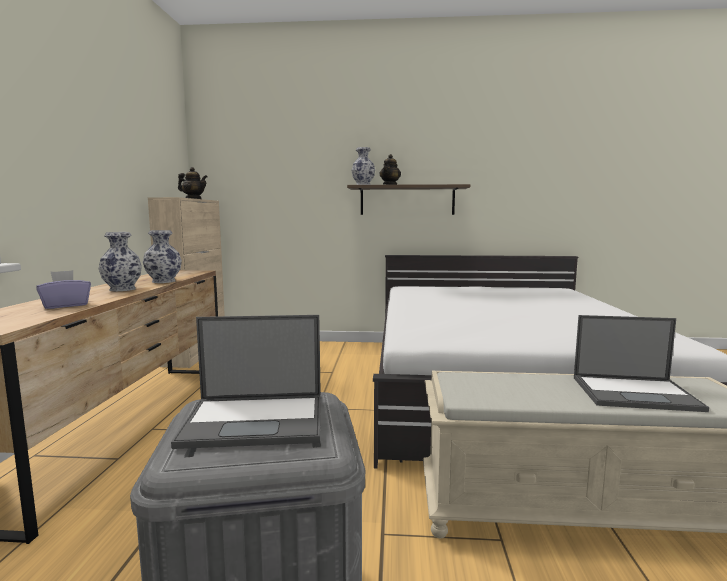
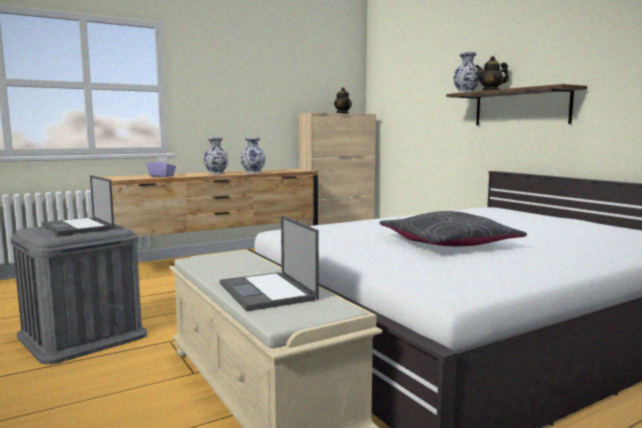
camera: 55 degrees right, 0 degrees up
(530, 318) = (447, 244): none -> grey pillow

